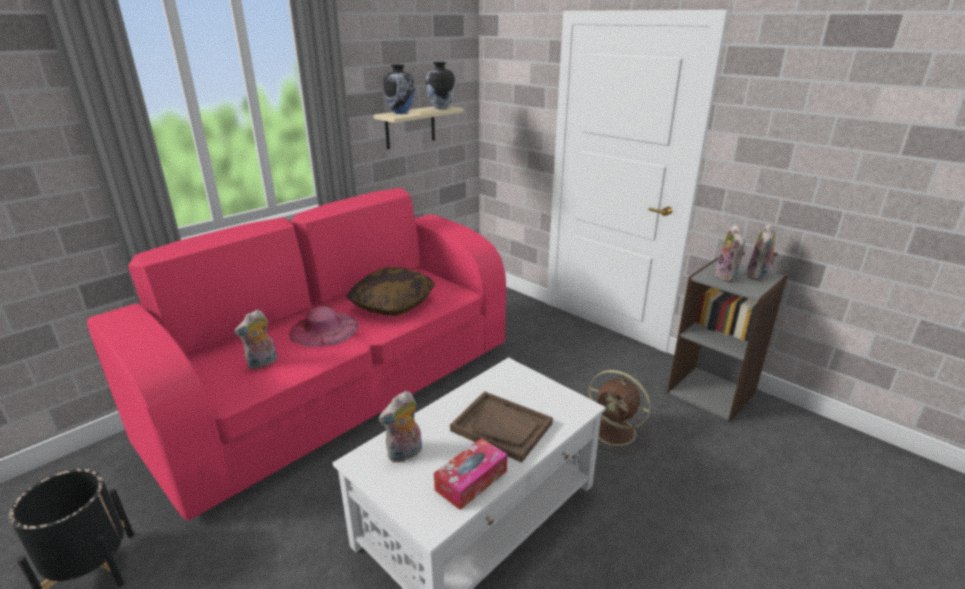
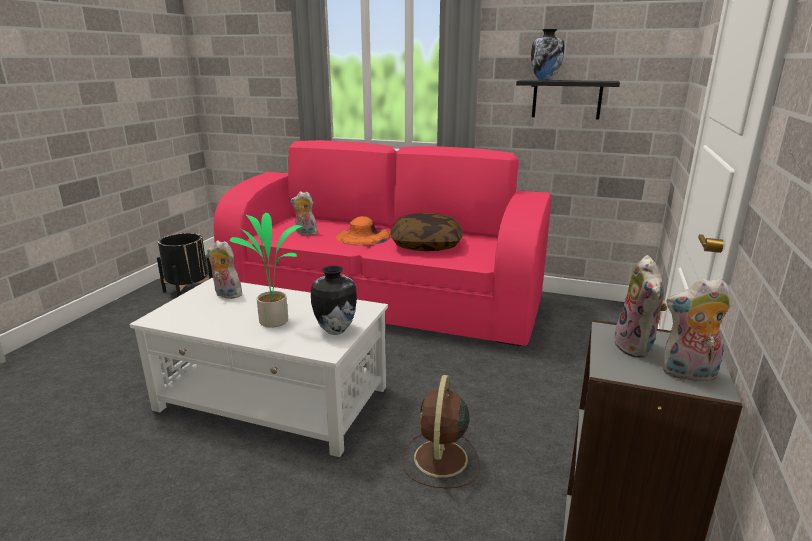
camera: 65 degrees right, 5 degrees down
(324, 329) = (363, 236): pink hat -> orange hat
(410, 127) = (566, 99): beige shelf -> black shelf
(440, 108) = (599, 80): vase -> vase (335, 330)
(471, 480) = (203, 322): tissue box -> none
(502, 427) = (274, 320): brown tray -> potted plant
(727, 277) = (637, 347): plush toy -> plush toy turned 60 degrees counterclockwise

